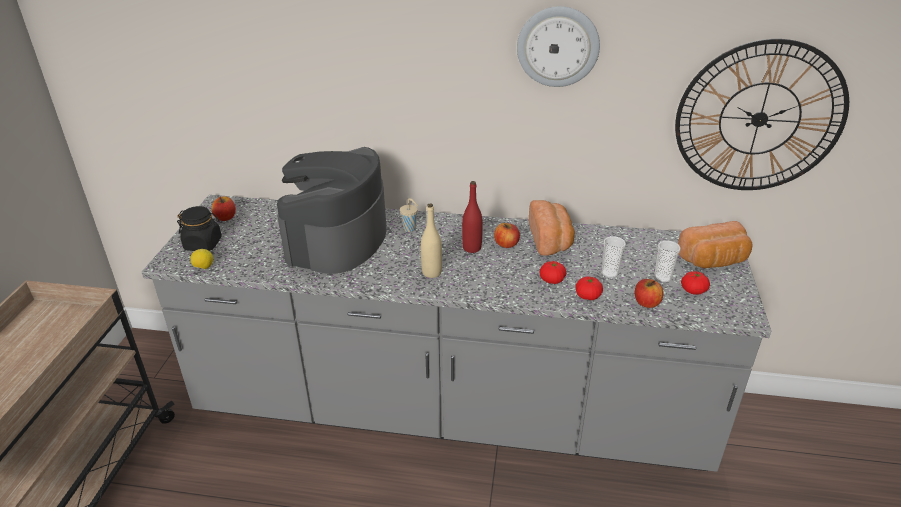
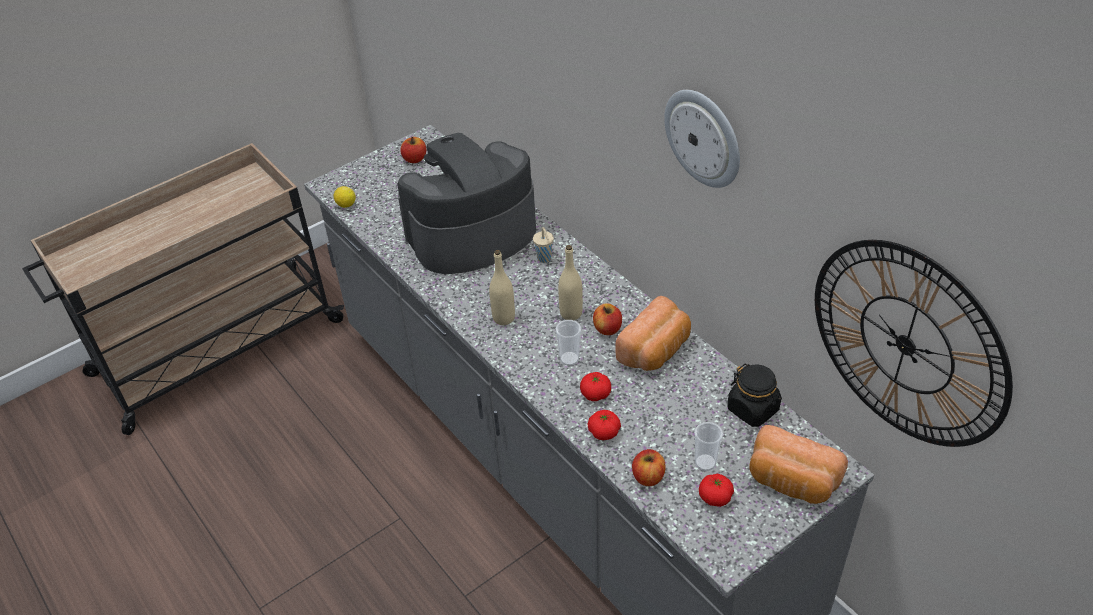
camera: 45 degrees right, 10 degrees up
(203, 244) = (370, 179): black jar -> black jar (753, 409)
(472, 248) = (571, 313): red bottle -> beige bottle
(609, 273) = (660, 423): cup -> cup (569, 359)

